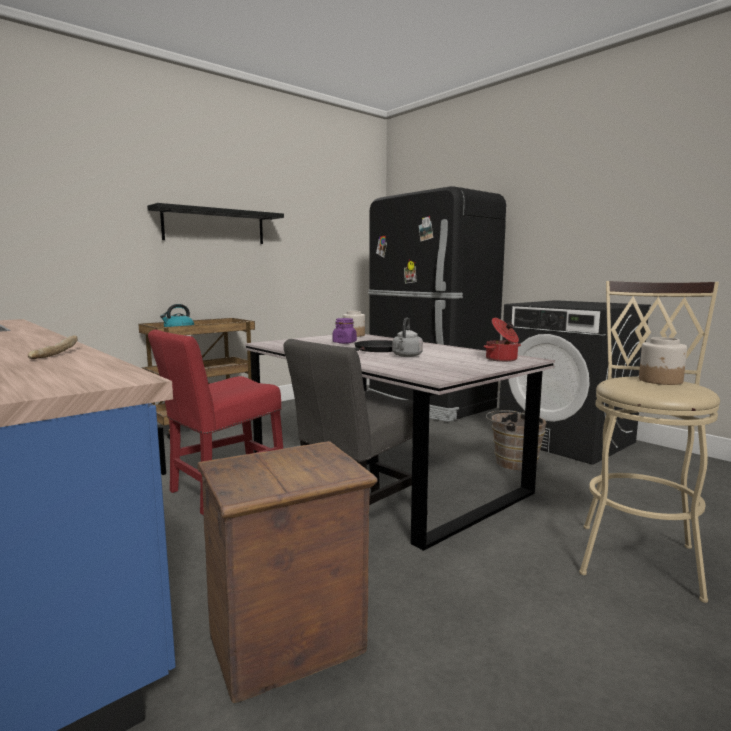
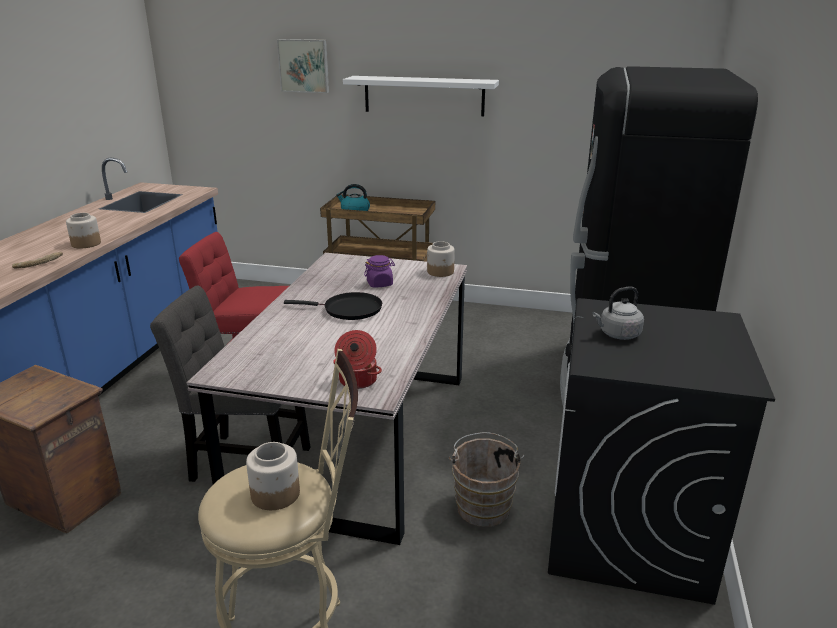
camera: 55 degrees right, 15 degrees up
(44, 343) = (85, 244): none -> jar
(92, 192) = (304, 65): none -> picture
(214, 226) = (424, 95): black shelf -> white shelf
(406, 356) = (326, 331): grey kettle -> grey kettle (617, 334)

